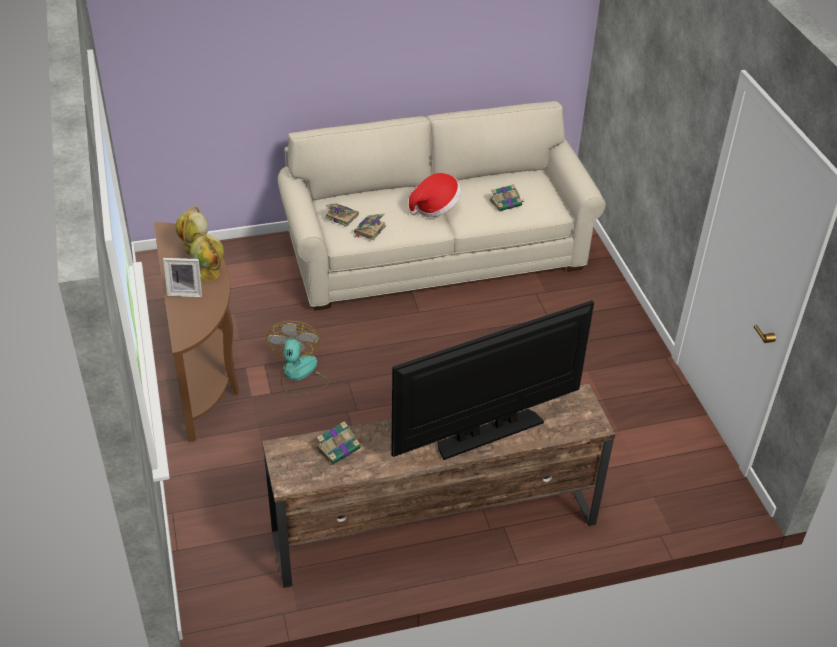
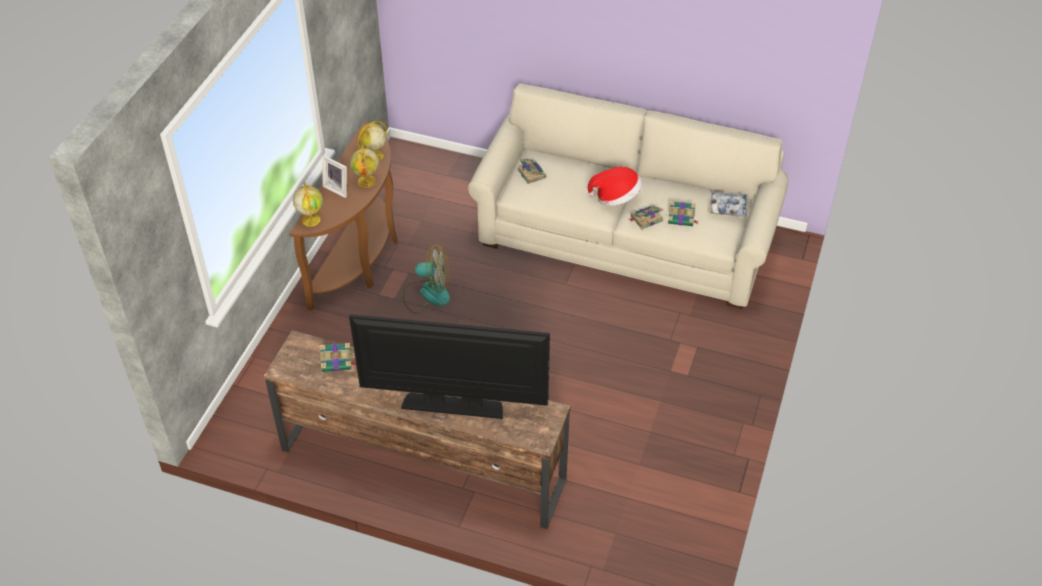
camera: 35 degrees right, 5 degrees up
(183, 330) = (310, 219): none -> globe
(299, 375) = (427, 294): fan -> fan turned 60 degrees clockwise
(369, 230) = (543, 195): book -> book (646, 219)
(535, 180) = (728, 208): none -> tray

